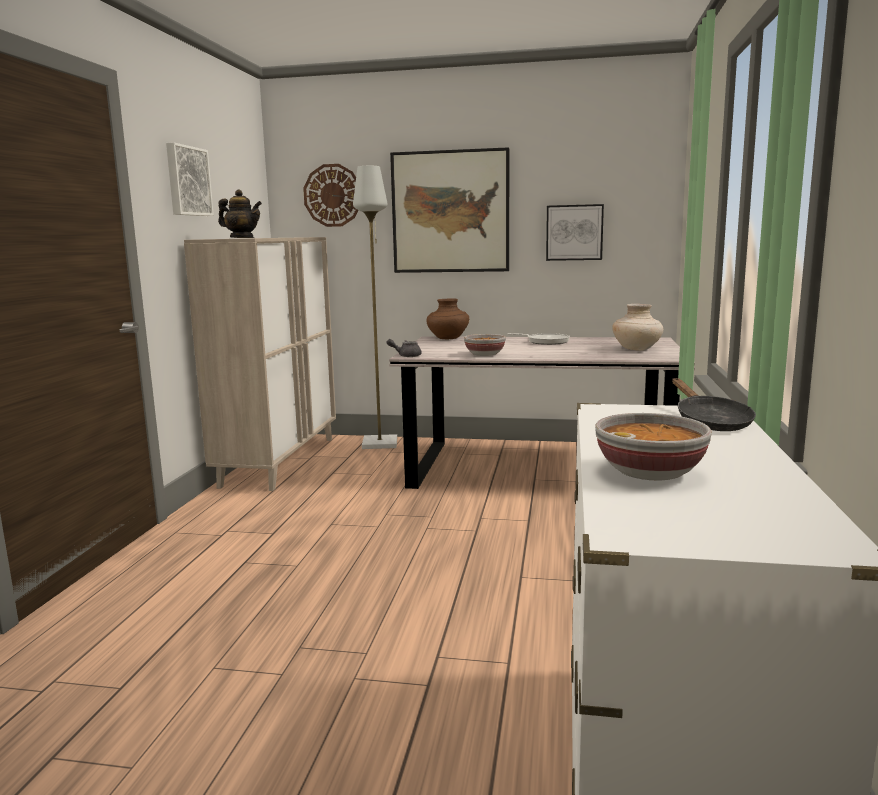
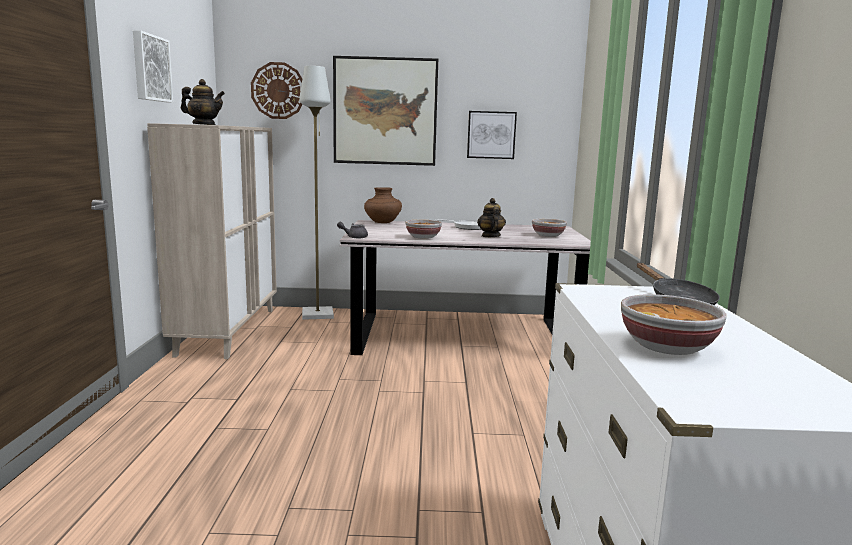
camera: 10 degrees left, 0 degrees up
(565, 351) = (490, 236): none -> teapot
(637, 349) = (548, 235): beige vase -> bowl

